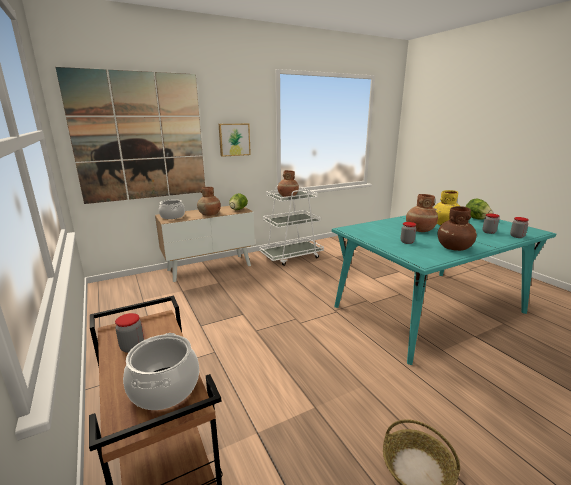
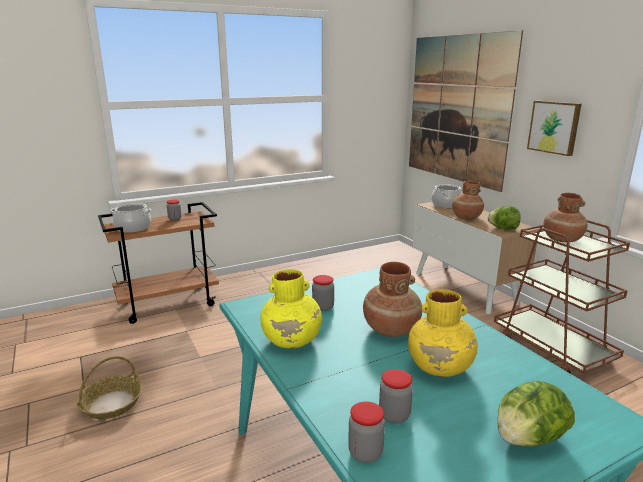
camera: 90 degrees right, 0 degrees up
(291, 256) = (552, 348): white cart -> brown cart
(454, 248) = (292, 341): brown vase -> yellow vase

